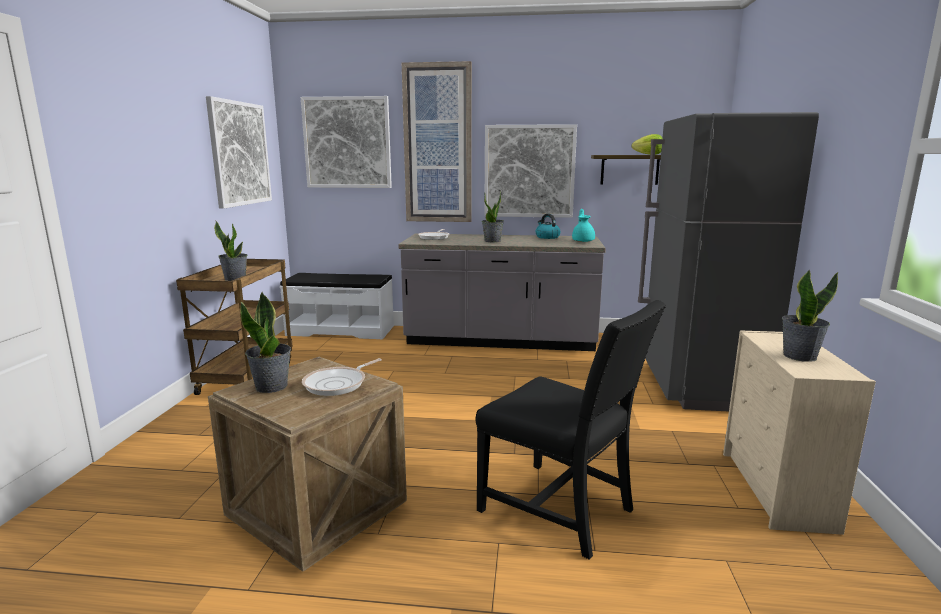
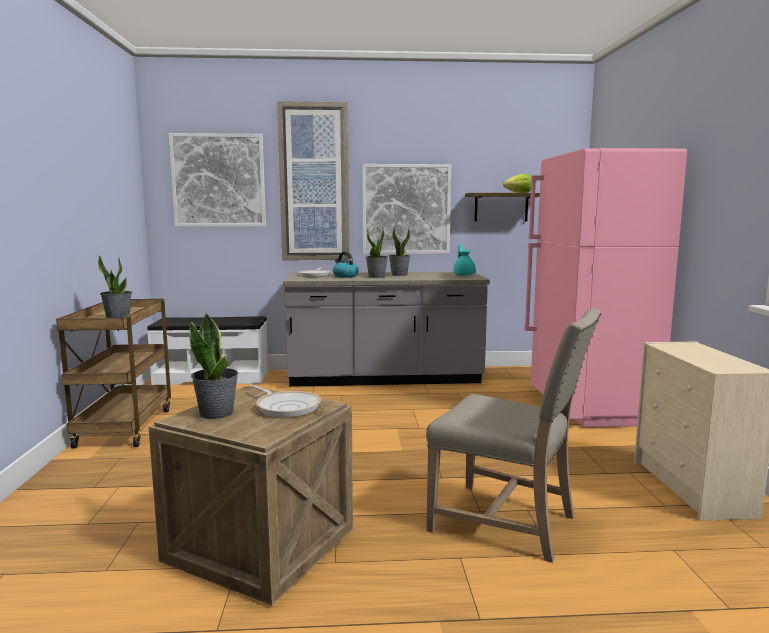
camera: 10 degrees left, 5 degrees down
(240, 153) = (110, 188): picture -> none
(338, 384) = (286, 407): frying pan -> frying pan turned 75 degrees counterclockwise
(547, 237) = (426, 273): kettle -> kettle (345, 276)
(561, 510) = (508, 522): black chair -> beige chair
(699, 388) = (589, 408): grey fridge -> pink fridge
(799, 356) = (706, 358): potted plant -> potted plant (399, 275)

